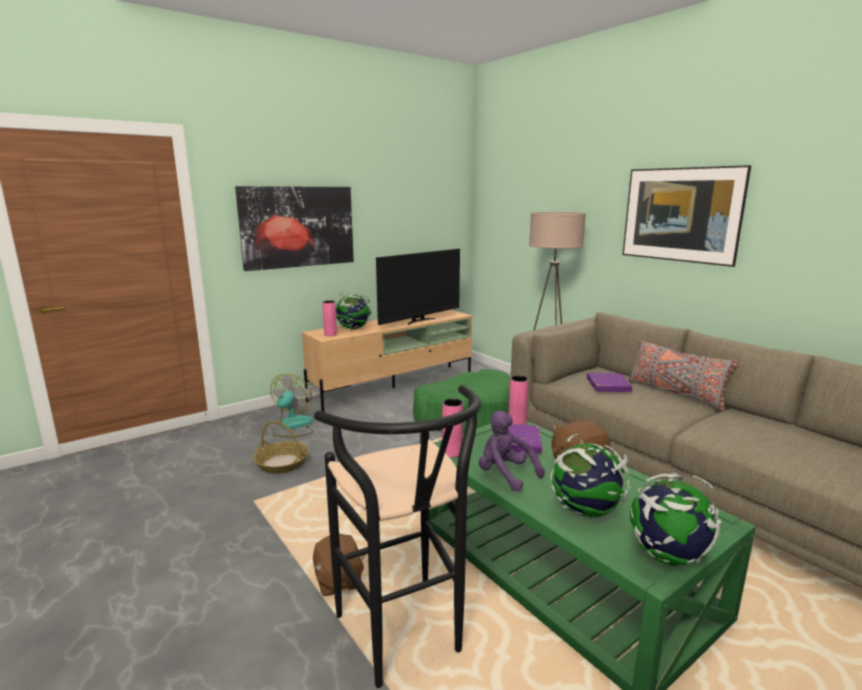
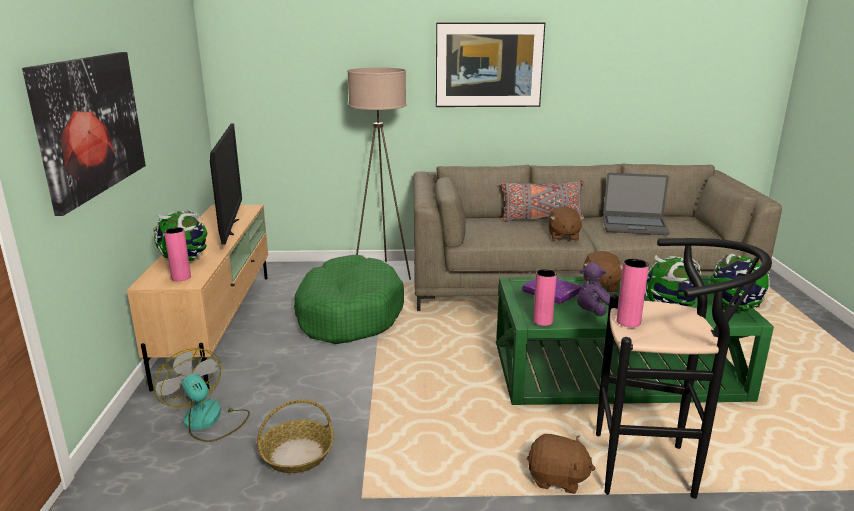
camera: 55 degrees left, 5 degrees up
(517, 424) = (518, 282): pink vase -> pink vase (628, 322)
(608, 385) = (503, 229): purple book -> none
(652, 412) = (563, 236): none -> brown plush toy
(772, 437) = (634, 226): none -> laptop

